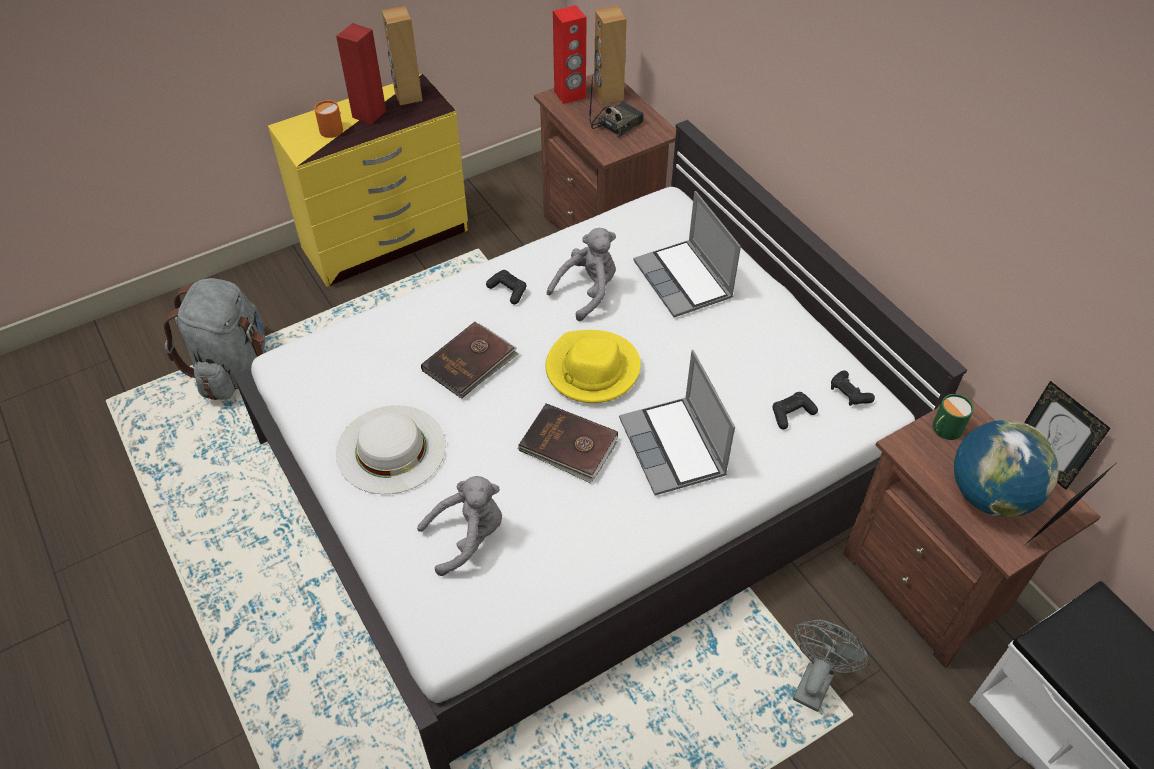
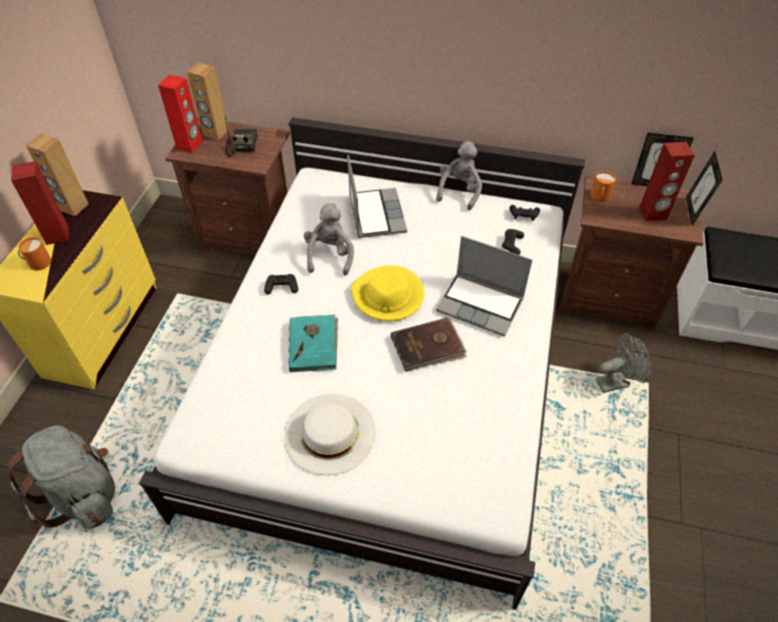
camera: 45 degrees left, 0 degrees up
(468, 537) = (439, 443): grey plush toy -> grey plush toy (459, 191)
(470, 362) = (314, 344): brown book -> turquoise book
(684, 280) = (375, 214): laptop -> laptop turned 120 degrees counterclockwise
(815, 680) = (616, 382): grey fan -> grey fan turned 90 degrees clockwise
(944, 428) = (599, 197): green mug -> orange mug
(990, 495) = (653, 213): globe -> red speaker

